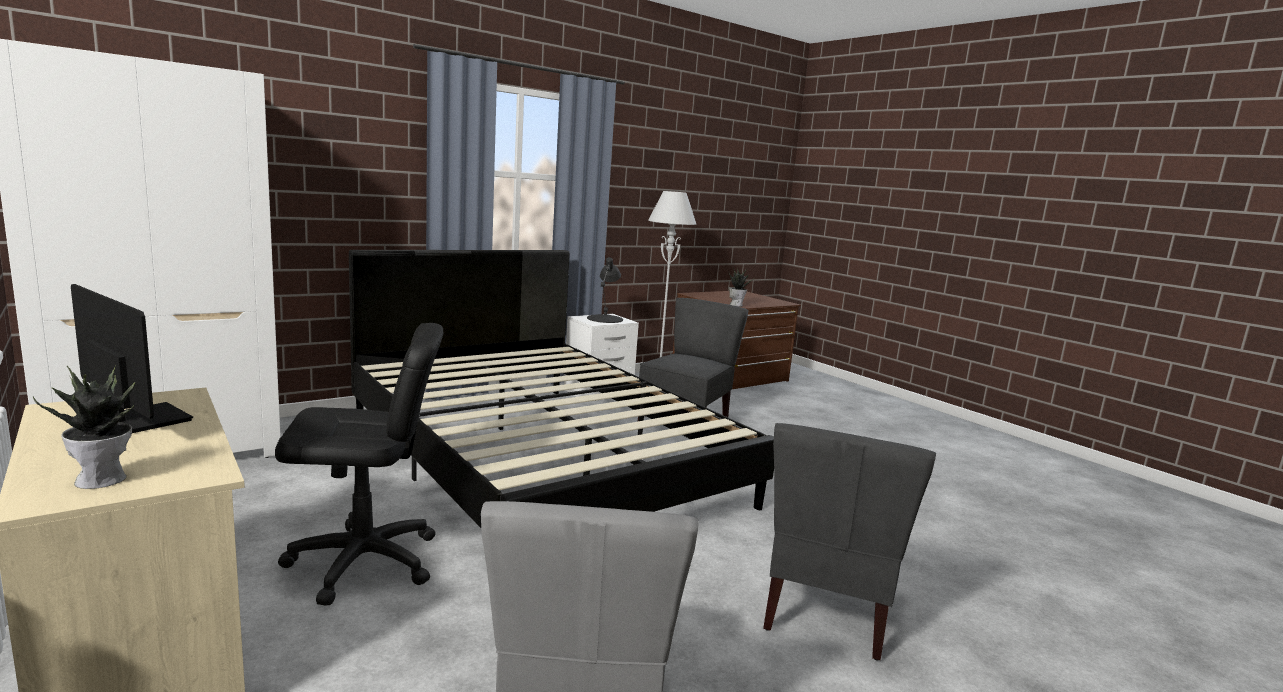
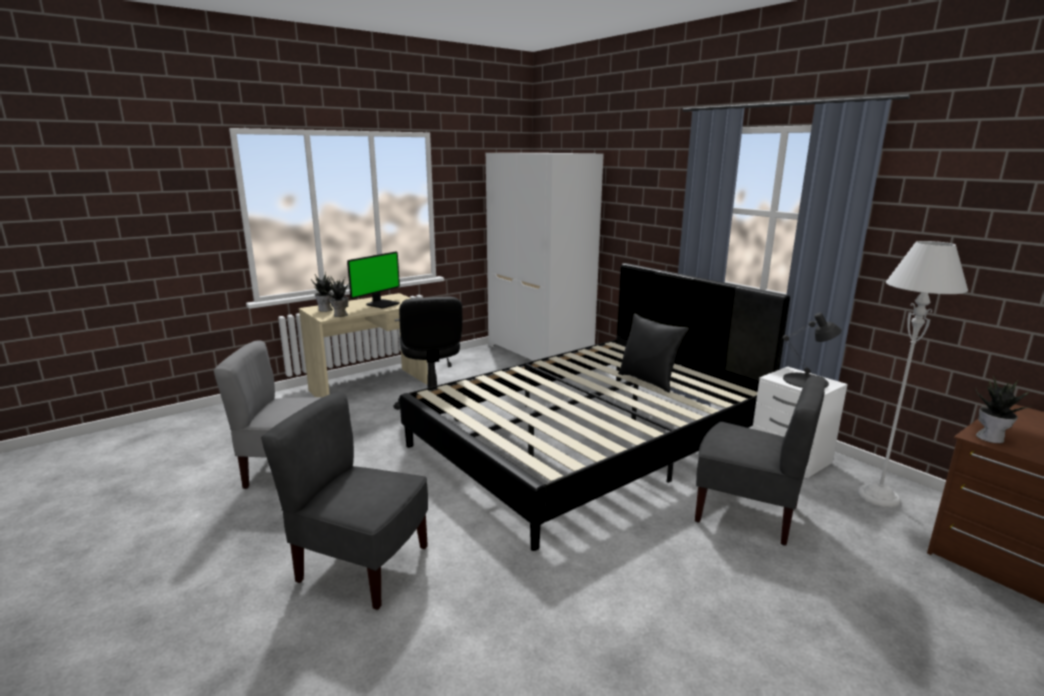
camera: 90 degrees right, 5 degrees up
(202, 460) = (340, 315): none -> potted plant
(519, 371) = (648, 381): none -> black pillow

